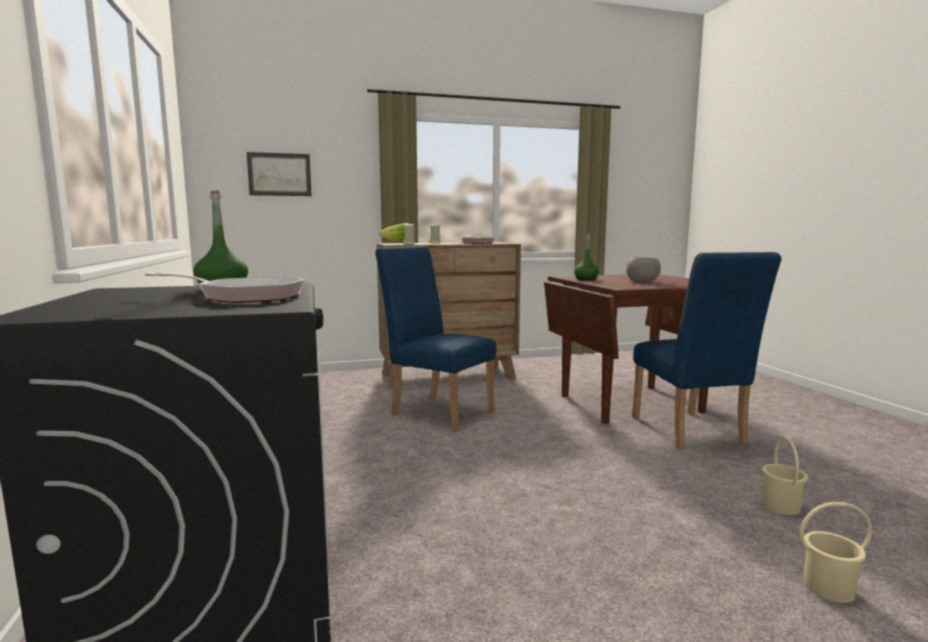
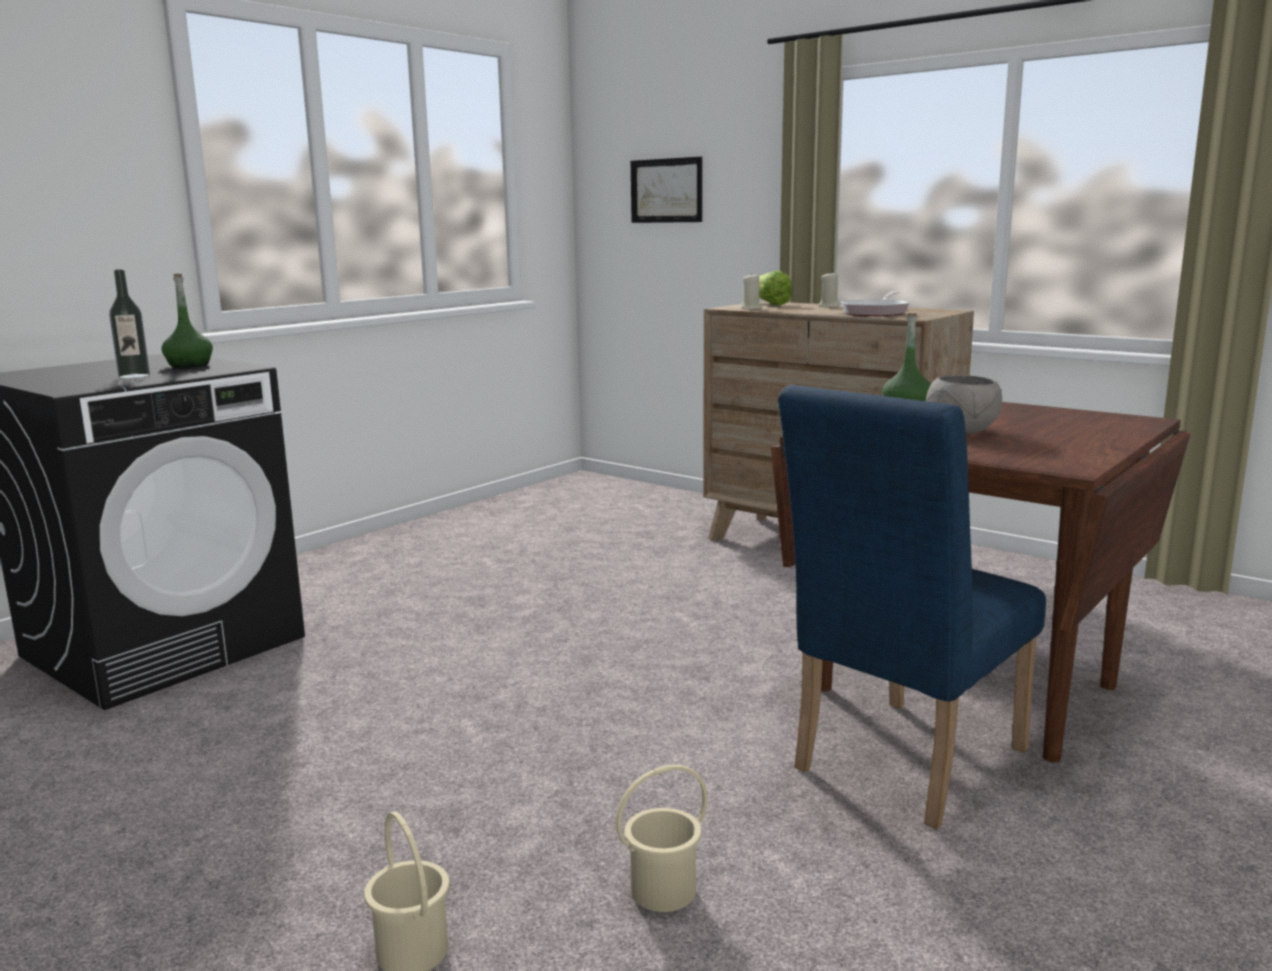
camera: 55 degrees right, 5 degrees up
(245, 297) = (134, 376): frying pan -> bottle
(437, 410) = (677, 582): blue chair -> none

